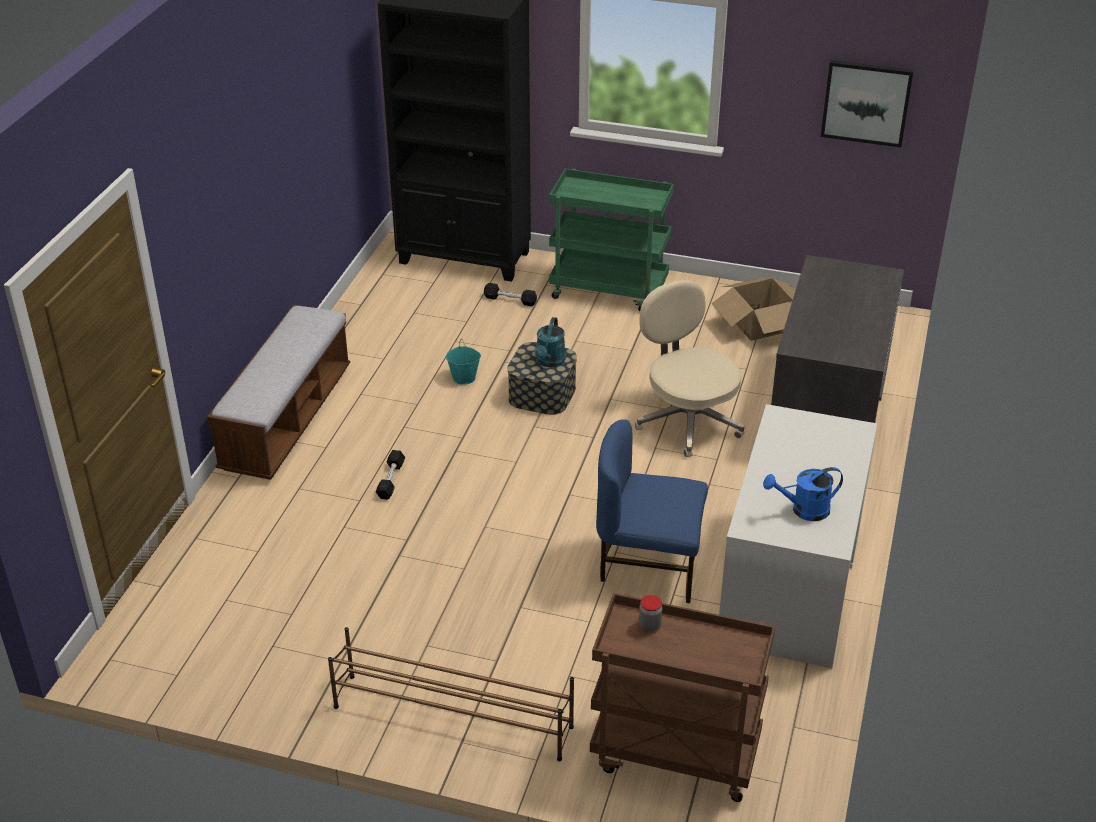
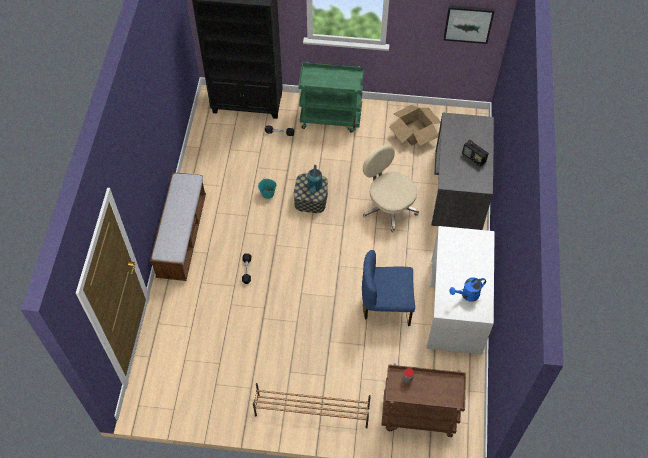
camera: 10 degrees left, 20 degrees up
(856, 318) = (474, 157): none -> radio

